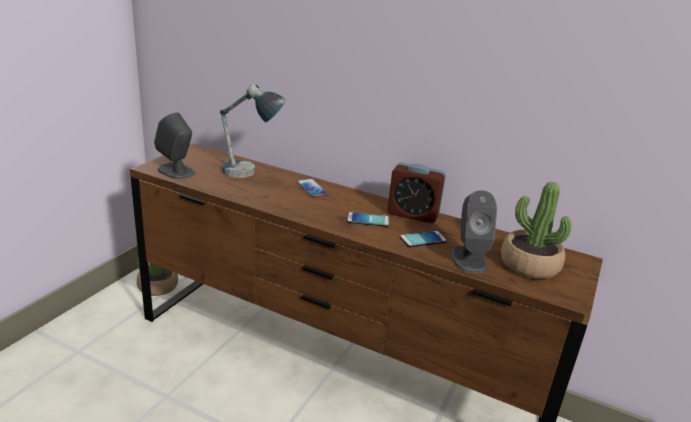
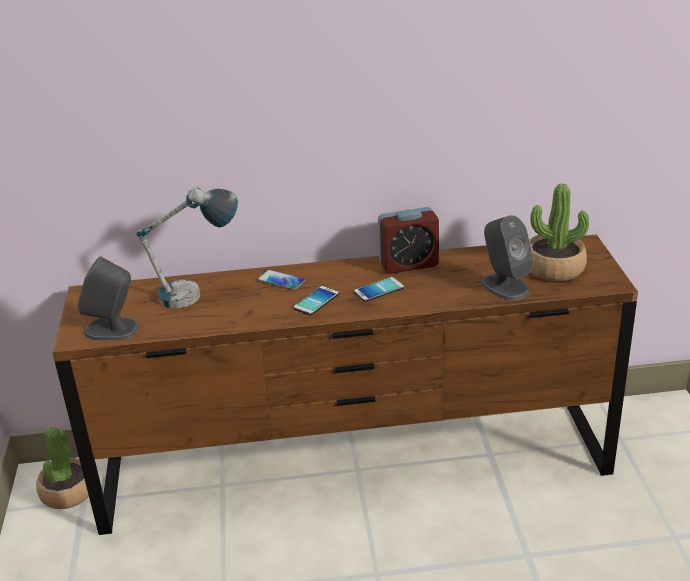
camera: 30 degrees left, 5 degrees up
(423, 239) = (448, 286): phone -> phone (316, 301)

